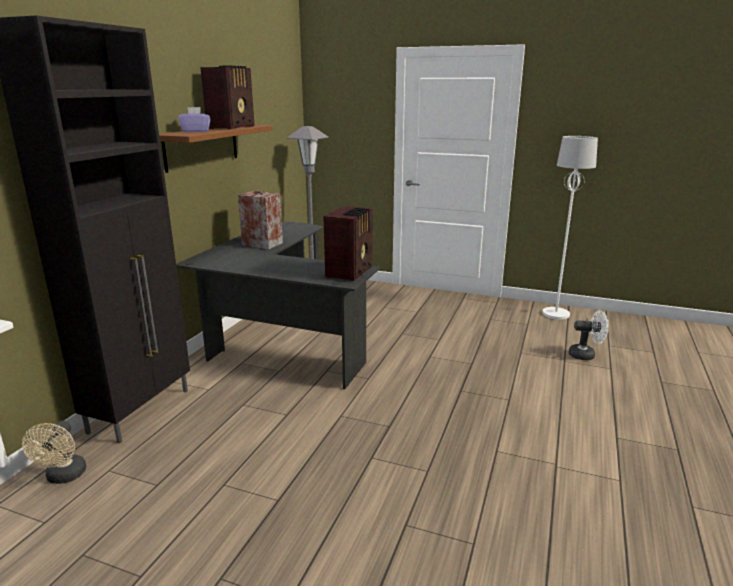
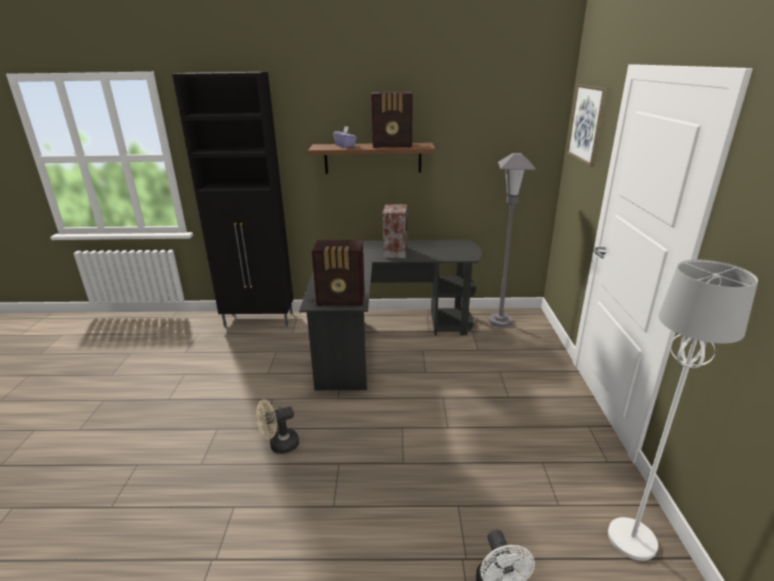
camera: 70 degrees right, 5 degrees up
(64, 477) = (191, 324): beige fan -> beige fan (279, 445)
(343, 96) = (587, 123): none -> picture

